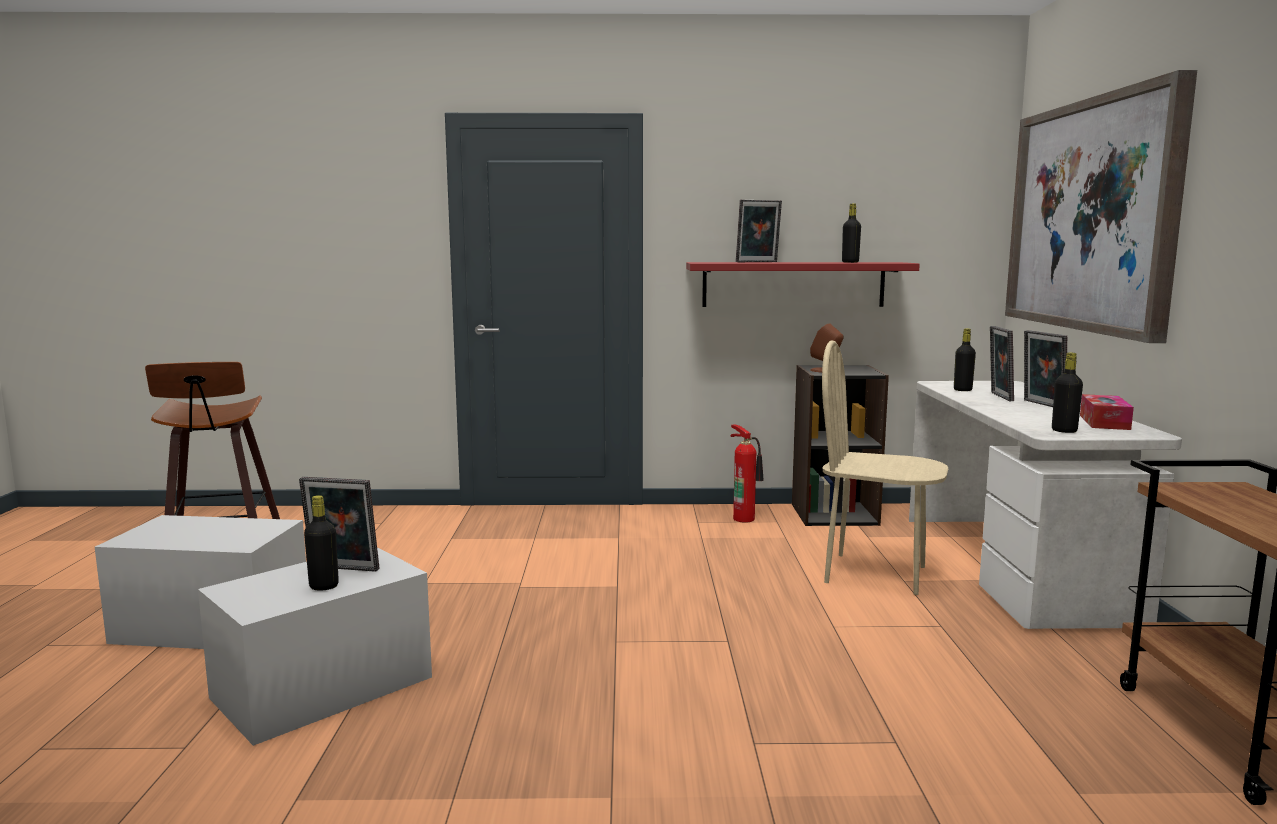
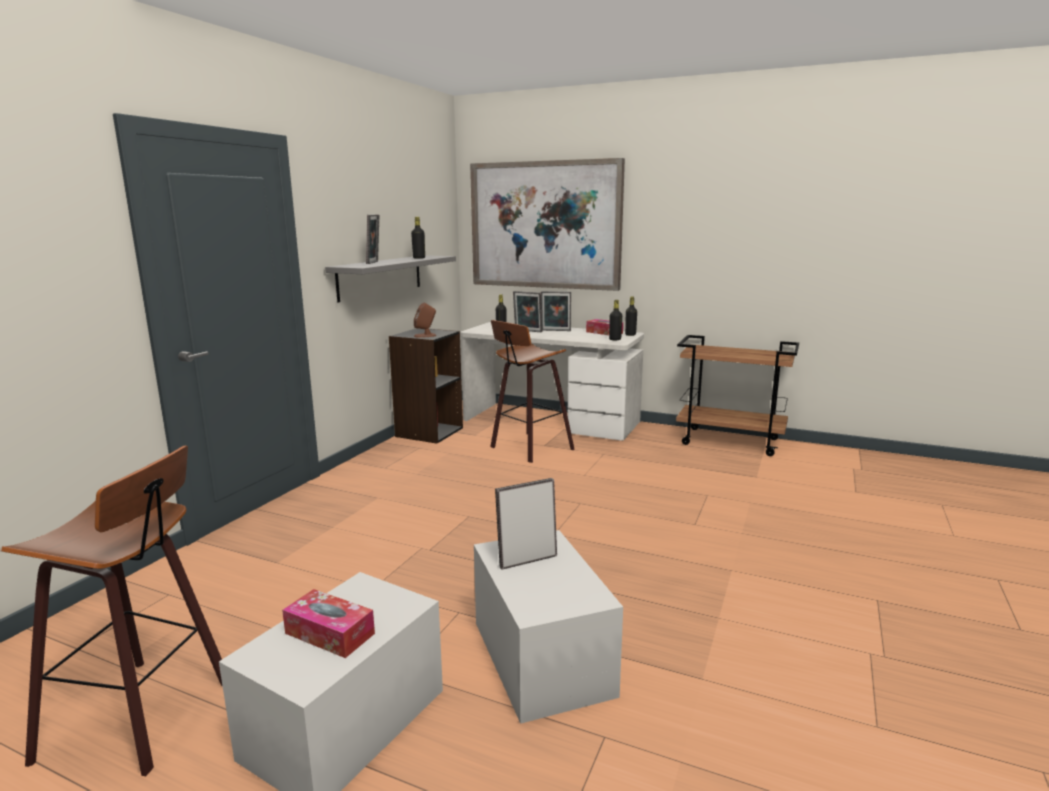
camera: 65 degrees left, 5 degrees up
(195, 532) = (330, 633): none -> tissue box
(324, 586) = (560, 569): black bottle -> black bottle (630, 335)
(342, 570) = (527, 560): picture frame -> picture frame turned 150 degrees counterclockwise
(744, 518) = (399, 454): fire extinguisher -> none
(793, 284) = (380, 277): red shelf -> grey shelf
(875, 574) = (529, 448): beige chair -> stool

